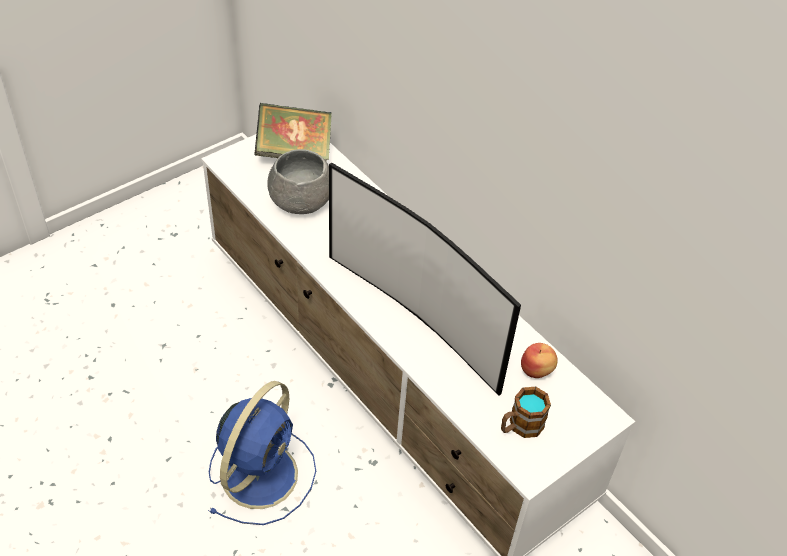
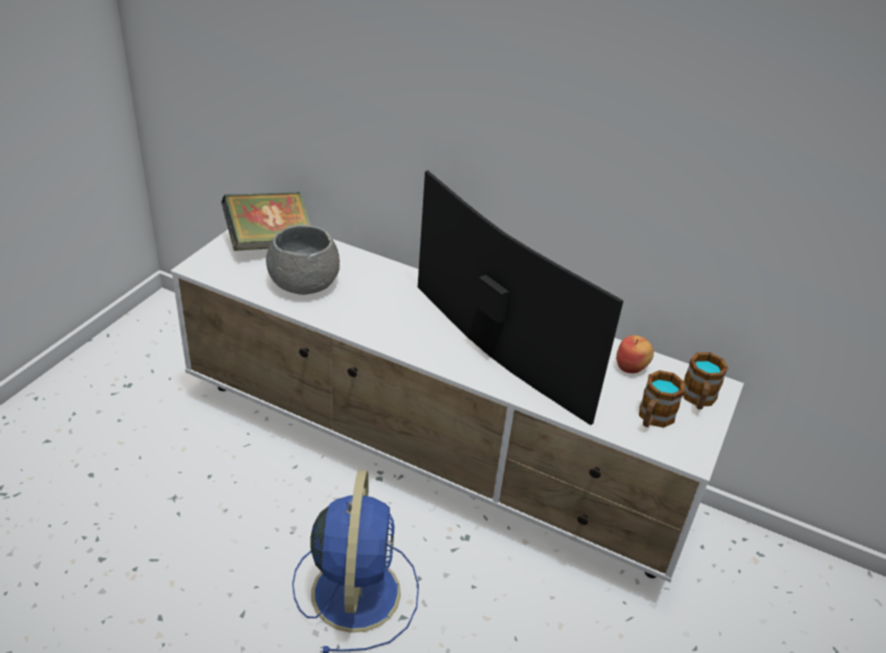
camera: 25 degrees left, 10 degrees down
(417, 317) = (490, 353): television -> television turned 150 degrees counterclockwise
(576, 422) = (698, 399): none -> mug

